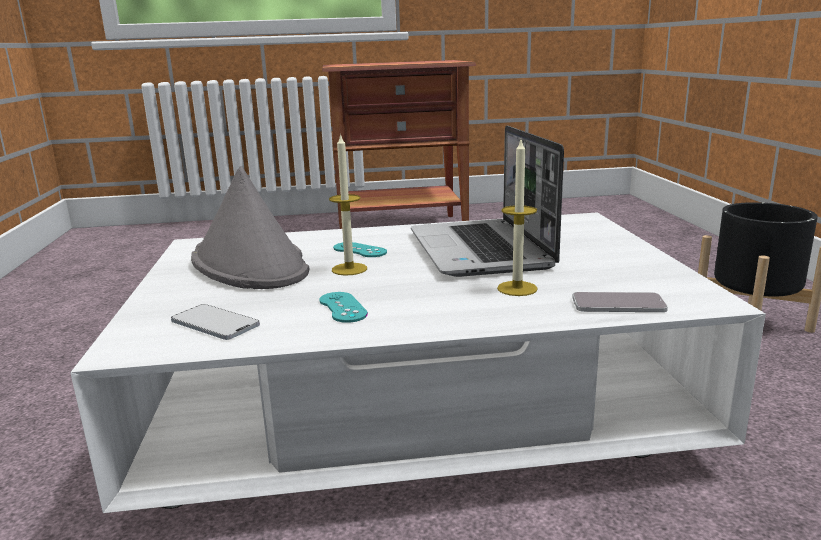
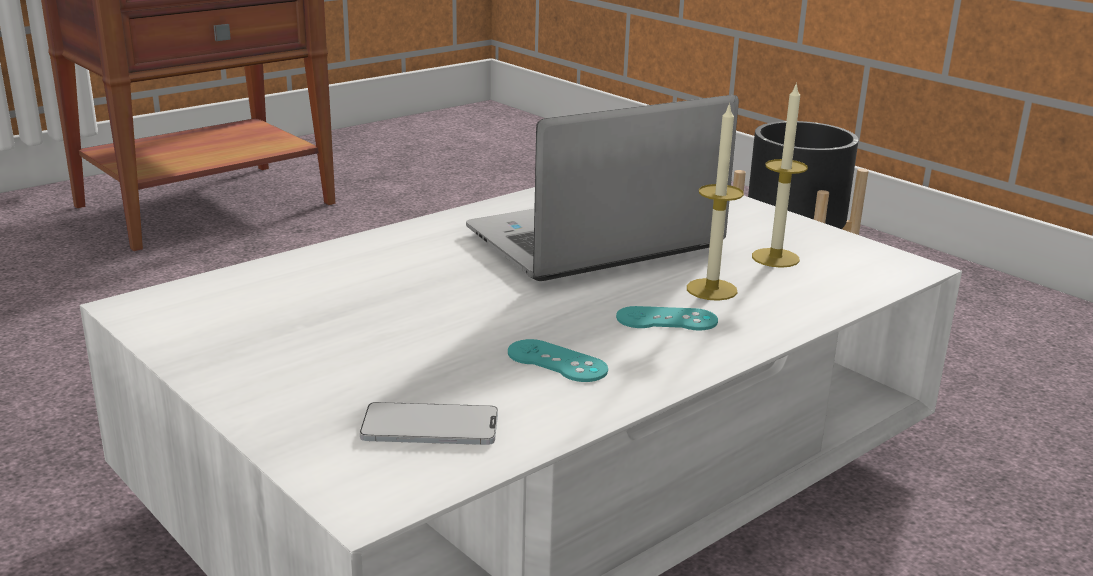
camera: 35 degrees left, 5 degrees up
(250, 264) = (307, 323): grey hat -> none
(349, 269) = (470, 303): candle -> candle (775, 258)
(359, 250) = (433, 270): turquoise game controller -> turquoise game controller (666, 319)
(481, 250) = (593, 242): laptop -> laptop turned 105 degrees clockwise
(618, 304) = (834, 288): phone -> none

